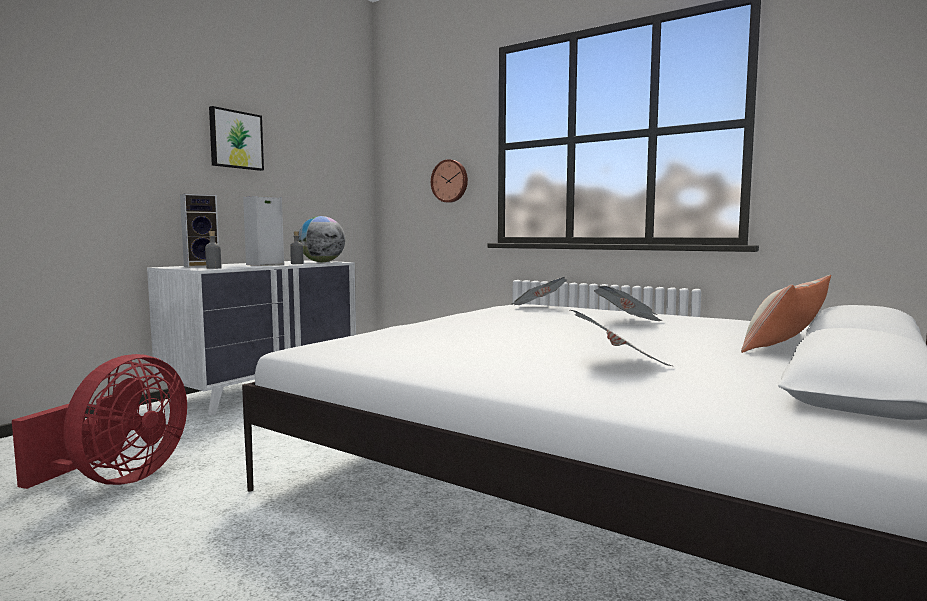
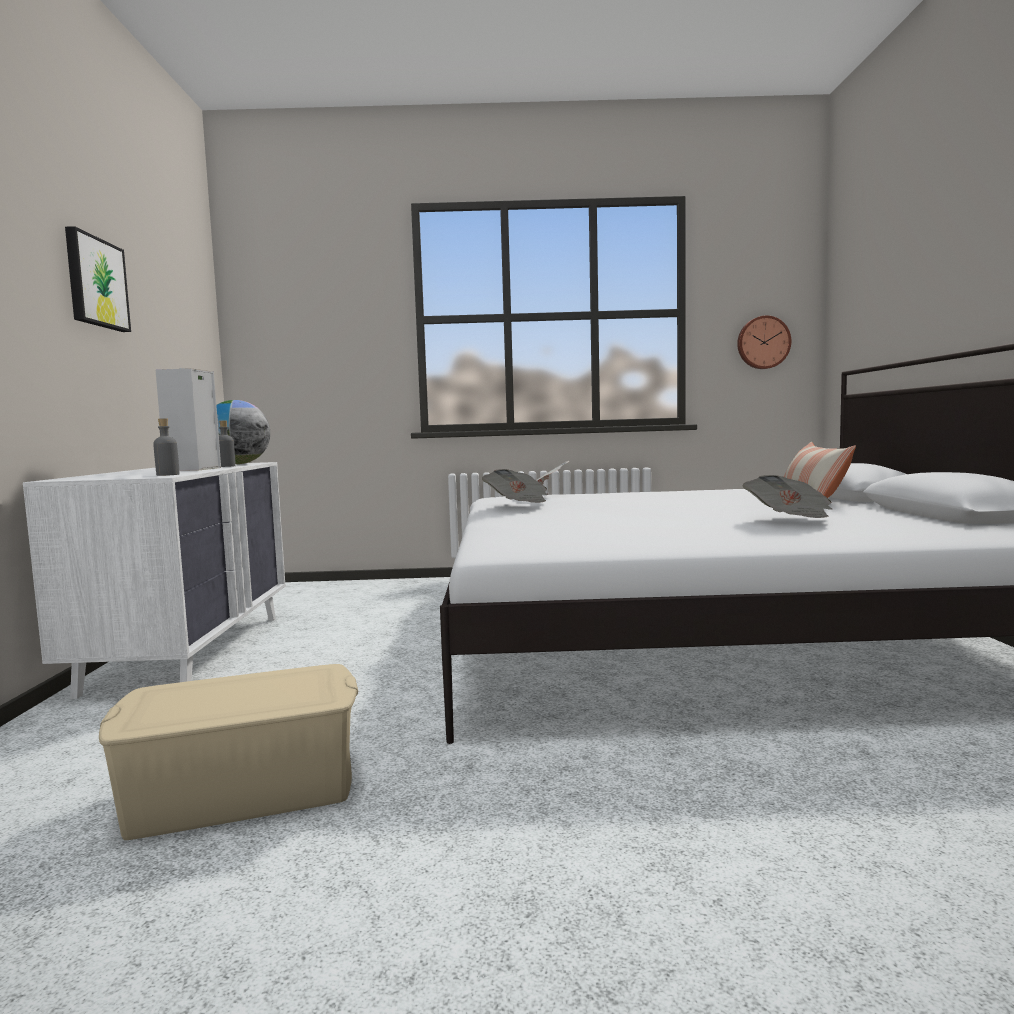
camera: 35 degrees left, 0 degrees up
(118, 479) = (243, 790): red fan -> beige storage box
(203, 266) = (120, 475): speaker -> none
(450, 181) = (348, 358): wall clock -> wall clock (763, 343)
(628, 322) = (659, 498): newspaper -> newspaper (518, 506)

